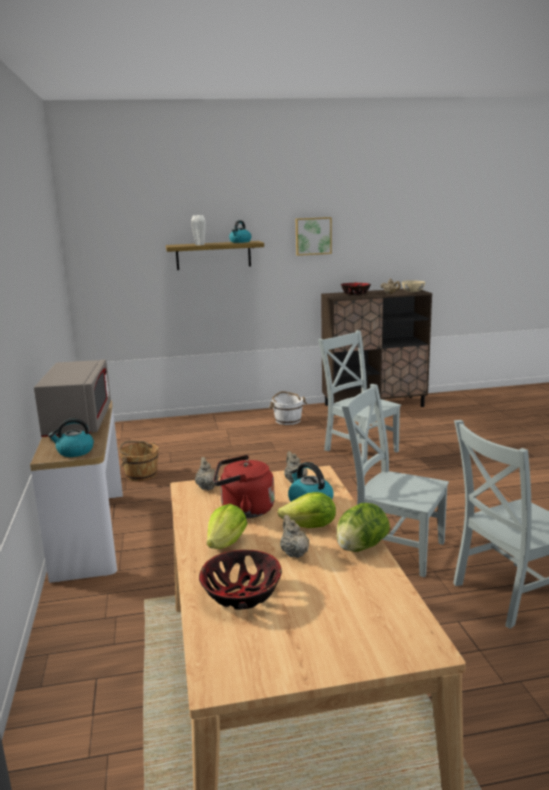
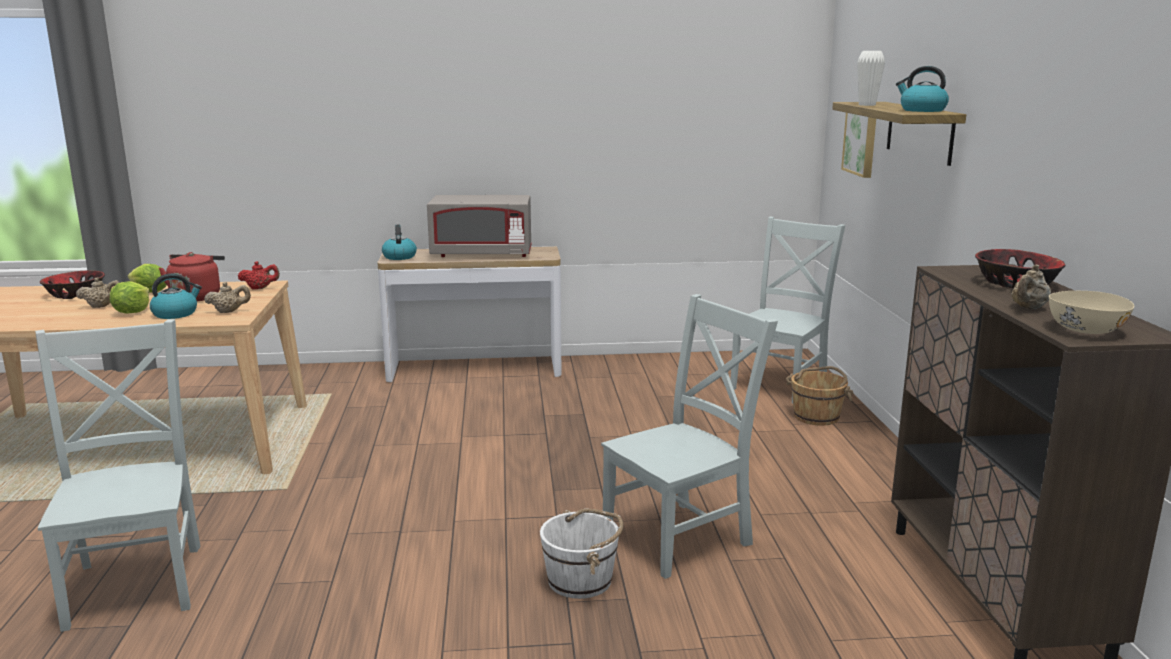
camera: 95 degrees right, 0 degrees up
(141, 474) = (618, 383): brown bucket -> brown bucket (817, 416)
(207, 487) = (260, 288): beige teapot -> red teapot
(287, 420) = (850, 481): white bucket -> white bucket (581, 580)
(313, 236) = (1035, 119): picture -> picture (861, 142)
(360, 547) = (72, 322): lettuce -> none
(393, 548) = (313, 519): grey chair -> grey chair (780, 383)

